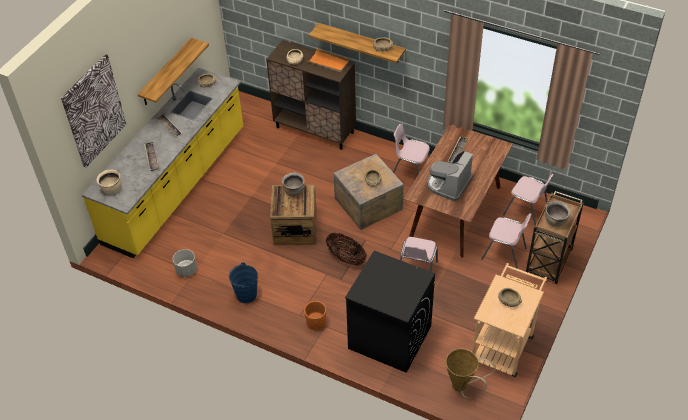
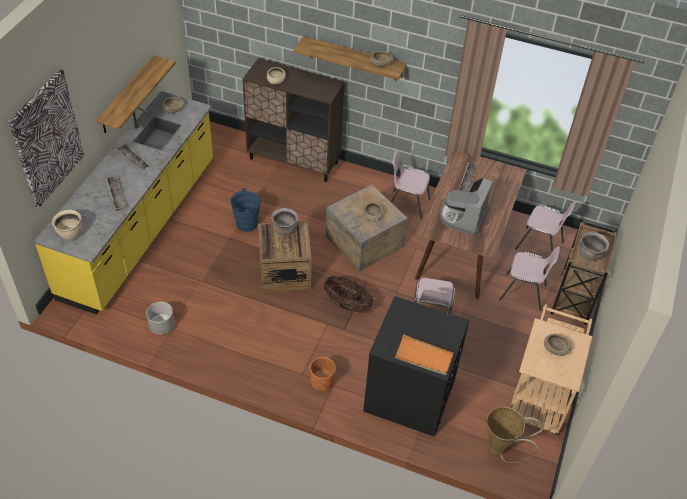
camera: 10 degrees left, 0 degrees up
(246, 295) = (236, 352): blue bucket -> blue bucket (246, 224)
(328, 62) = (314, 82): orange tray -> orange tray (424, 357)

